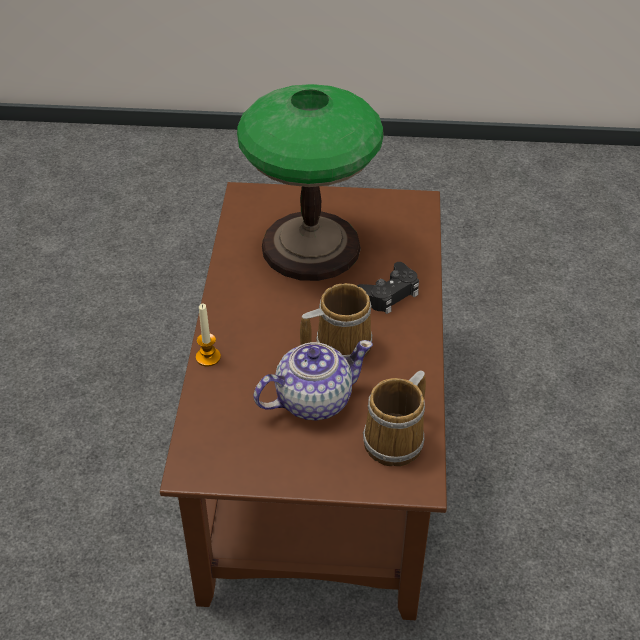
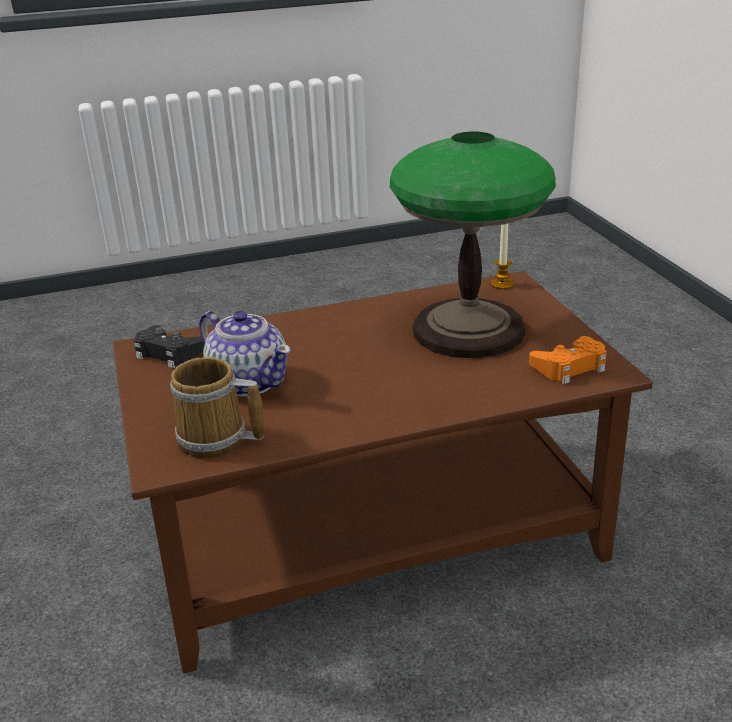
camera: 70 degrees right, 15 degrees down
(208, 357) = (276, 321): candle -> candle (502, 284)
(339, 345) = (334, 377): mug -> none
(389, 293) = (435, 388): black game controller -> black game controller (168, 353)
(400, 218) = (570, 367): none -> orange game controller

